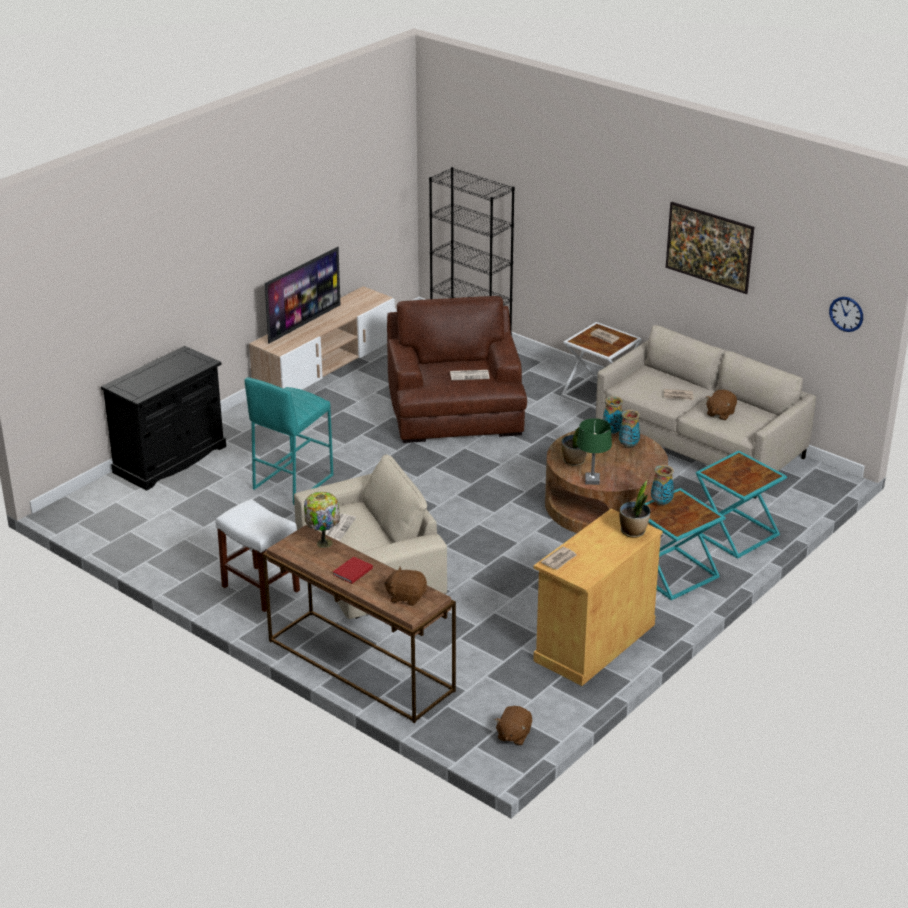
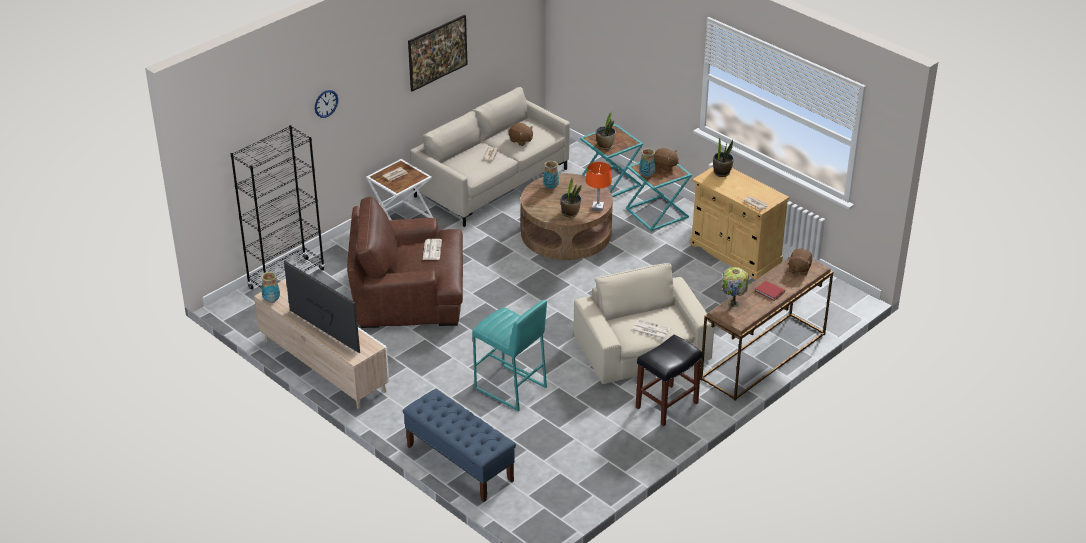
camera: 85 degrees left, 5 degrees up
(170, 459) = (459, 463): black cabinet -> blue bench
(259, 588) = (666, 406): white stool -> black stool
(513, 735) = (834, 293): brown plush toy -> brown plush toy (665, 166)
(592, 480) = (597, 207): green table lamp -> orange table lamp
(612, 432) = (529, 192): vase -> vase (271, 300)
(724, 469) = (605, 146): none -> potted plant
(846, 314) = (525, 27): wall clock -> wall clock (326, 103)

